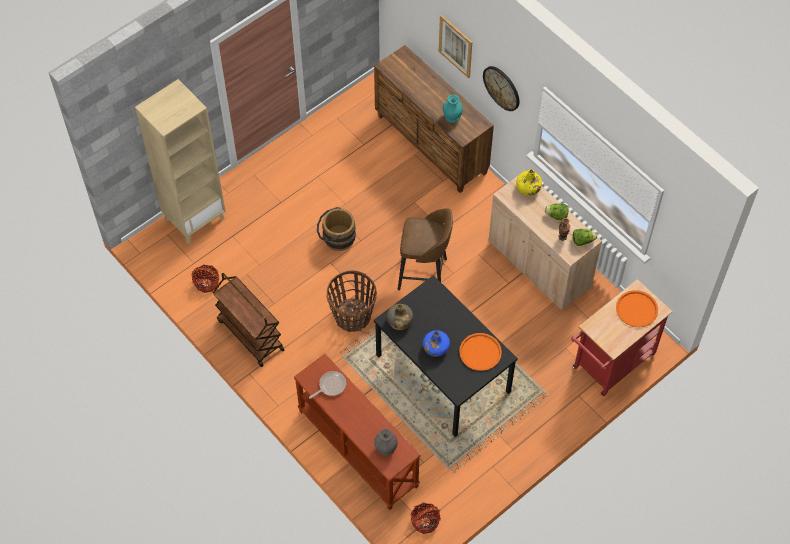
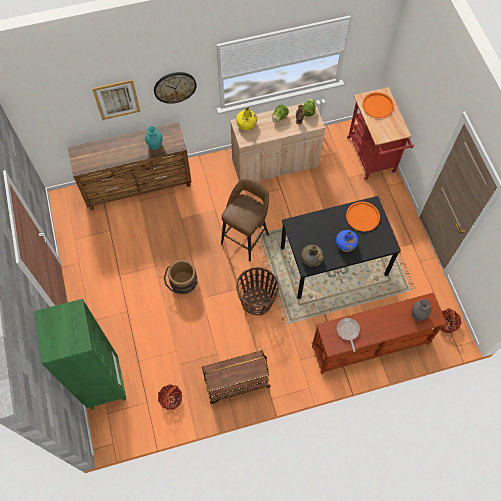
camera: 65 degrees left, 5 degrees up
(195, 218) = (104, 384): beige bookcase -> green bookcase

